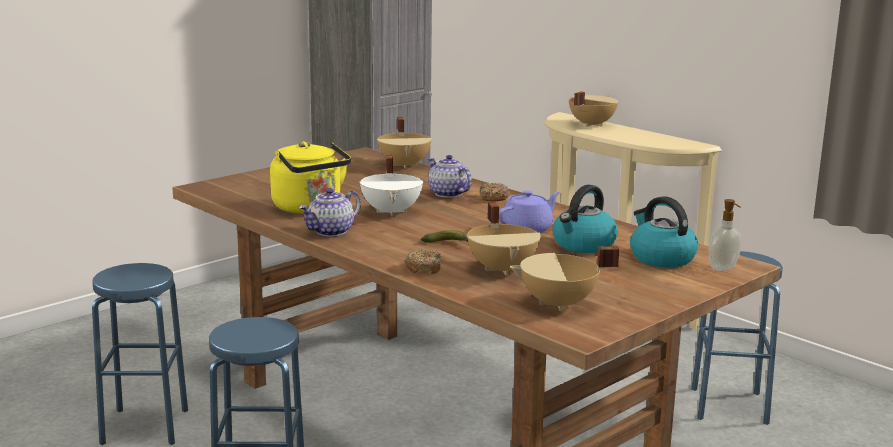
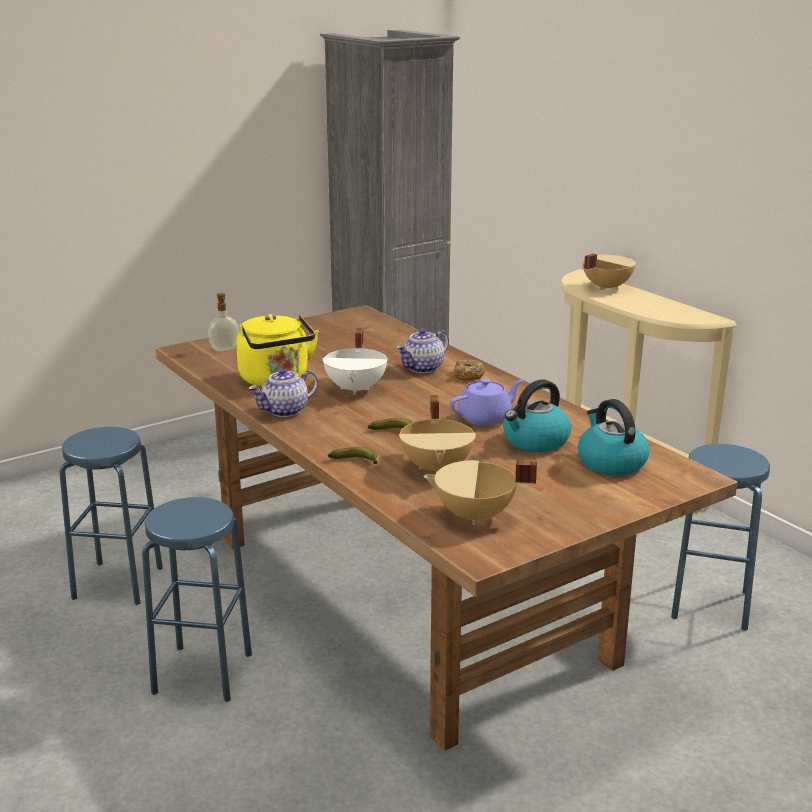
camera: 10 degrees right, 5 degrees up
(405, 165) = (395, 329): beige cooking pot -> none
(423, 268) = (357, 462): donut -> banana
(447, 194) = (423, 368): teapot -> teapot turned 105 degrees counterclockwise
(723, 268) = (672, 480): soap dispenser -> soap dispenser (225, 349)

